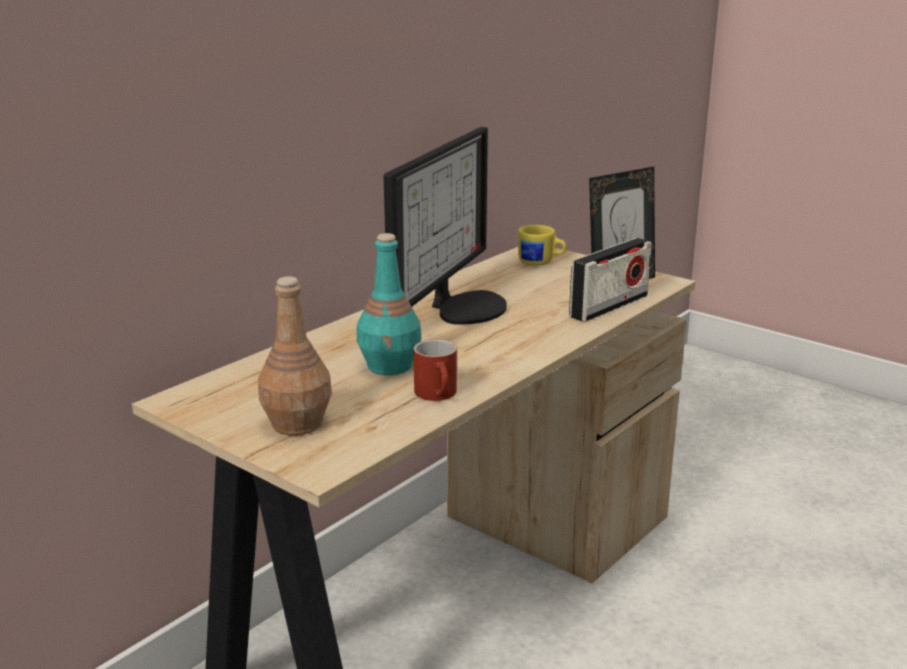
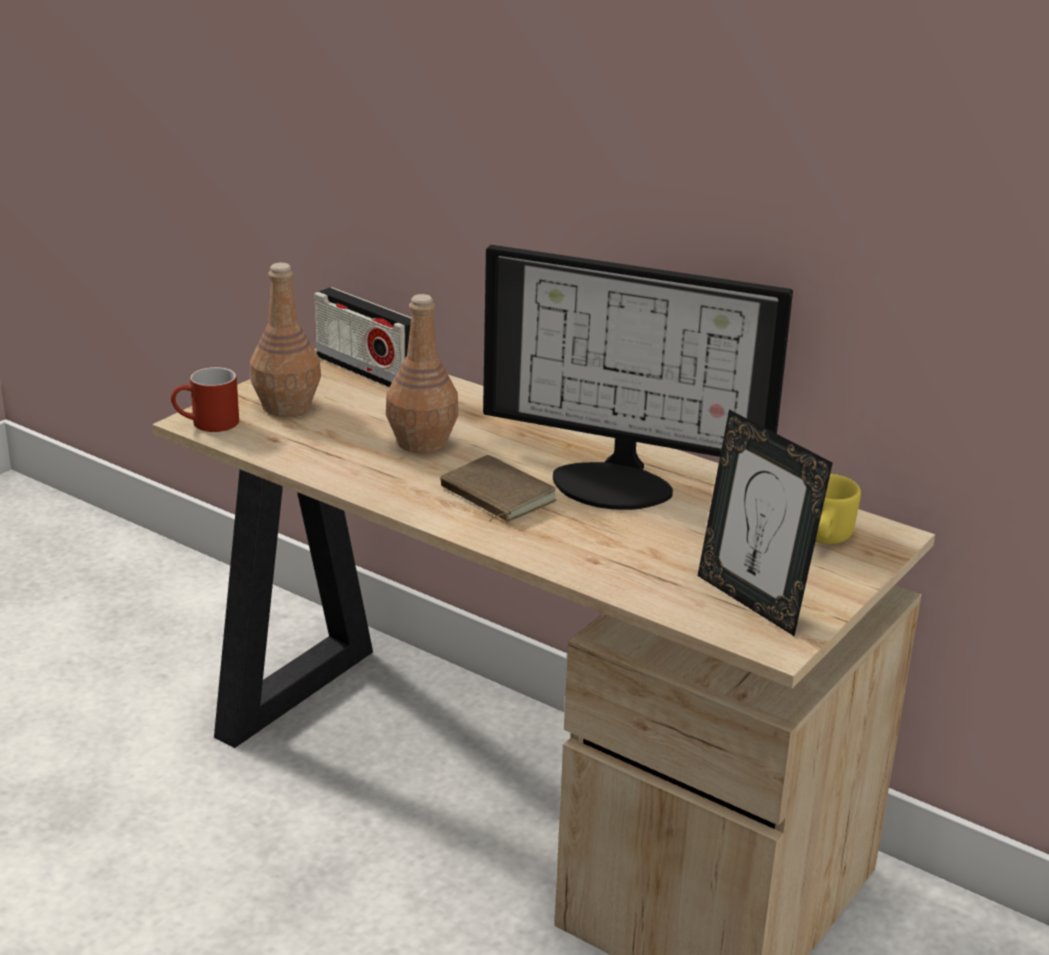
camera: 85 degrees right, 5 degrees up
(390, 366) = (422, 442): turquoise bottle -> brown bottle
(439, 395) = (345, 469): red mug -> red mug (207, 424)
(487, 342) = (494, 496): none -> brown book
(609, 306) = (644, 586): radio -> radio (366, 371)

